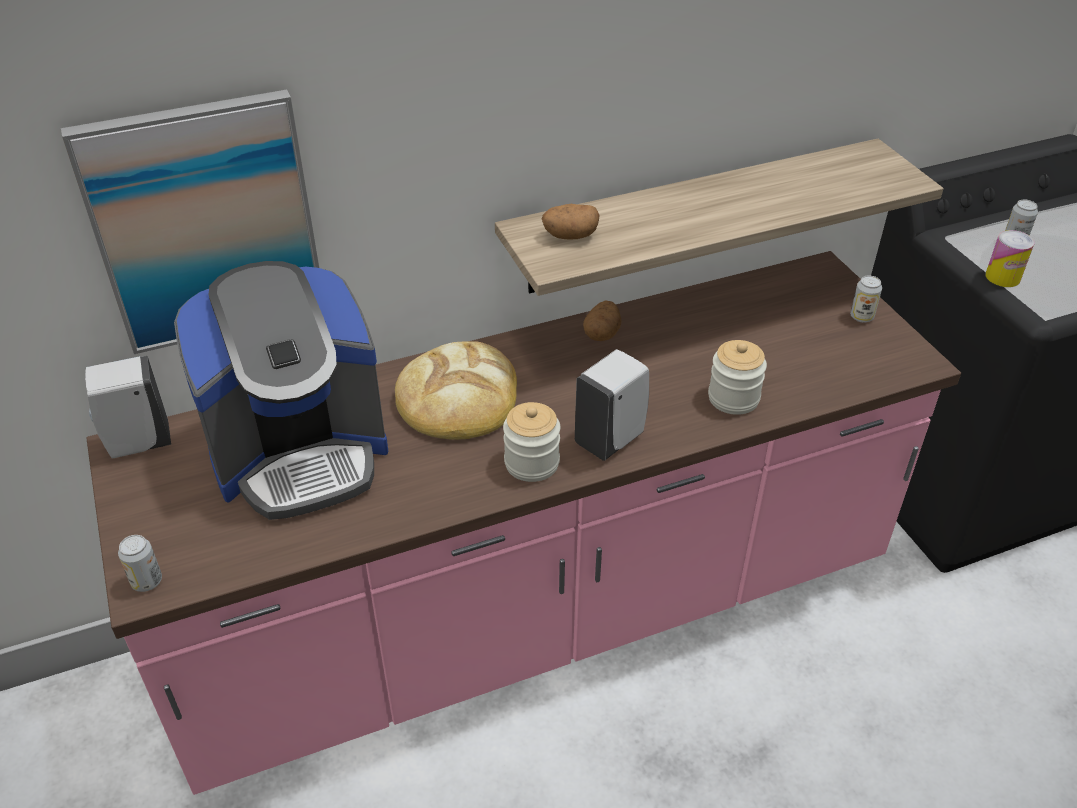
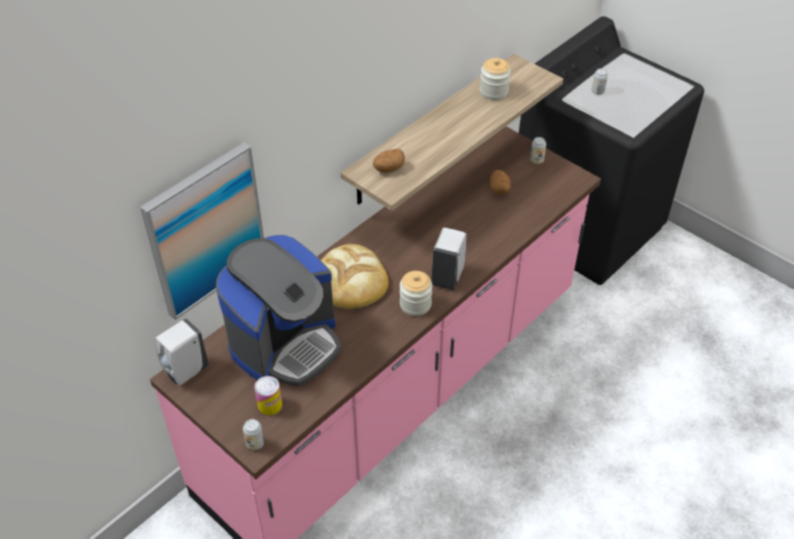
camera: 25 degrees left, 5 degrees up
(602, 333) = (405, 215): potato -> potato (499, 189)
(733, 398) = (497, 231): jar -> jar (494, 92)
(1002, 277) = (602, 117): can -> can (270, 405)

